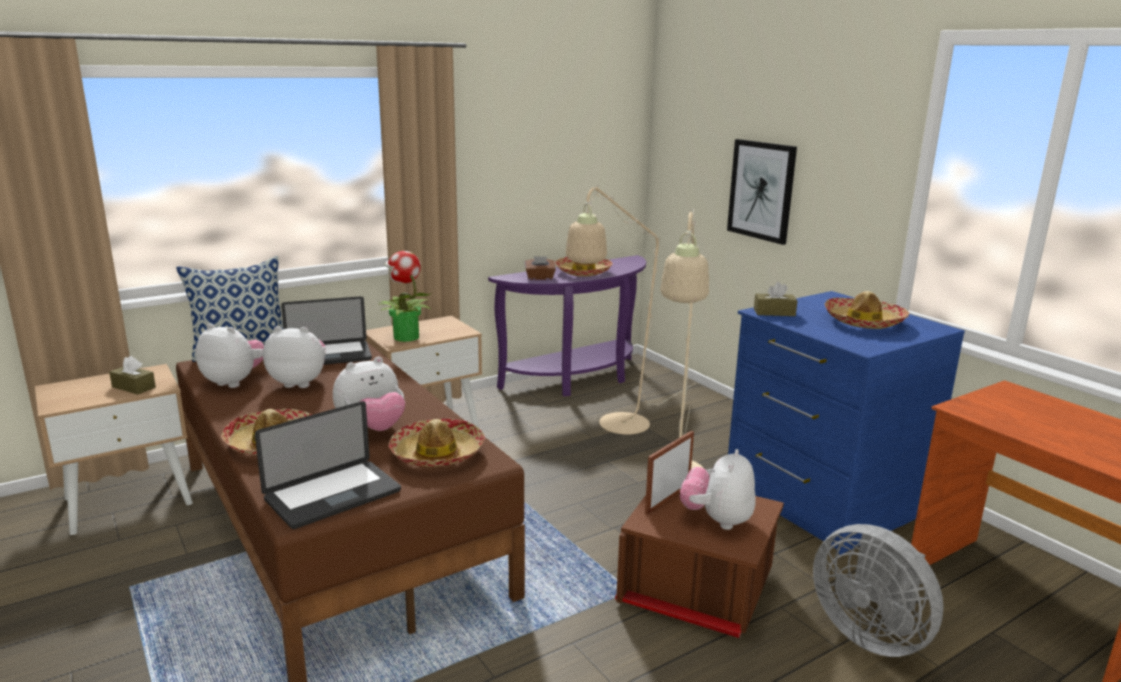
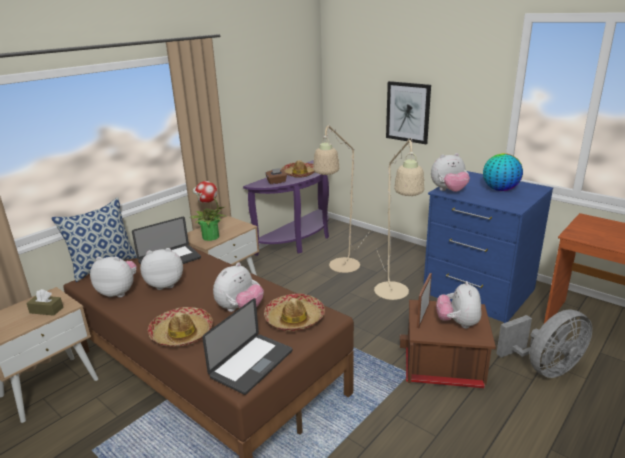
camera: 15 degrees left, 5 degrees up
(774, 312) = (449, 191): brown tissue box -> plush toy
(864, 322) = (500, 190): hat -> globe
(870, 633) = (545, 368): grey fan -> grey fan turned 60 degrees counterclockwise

